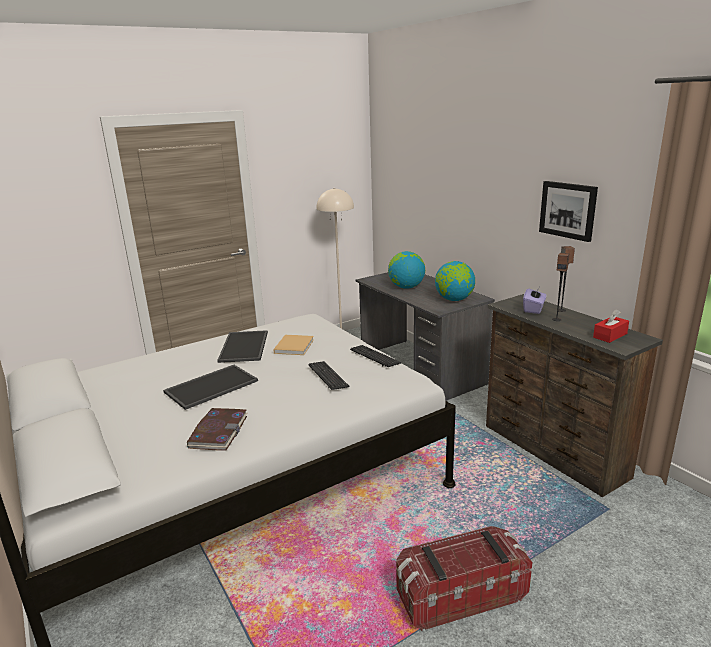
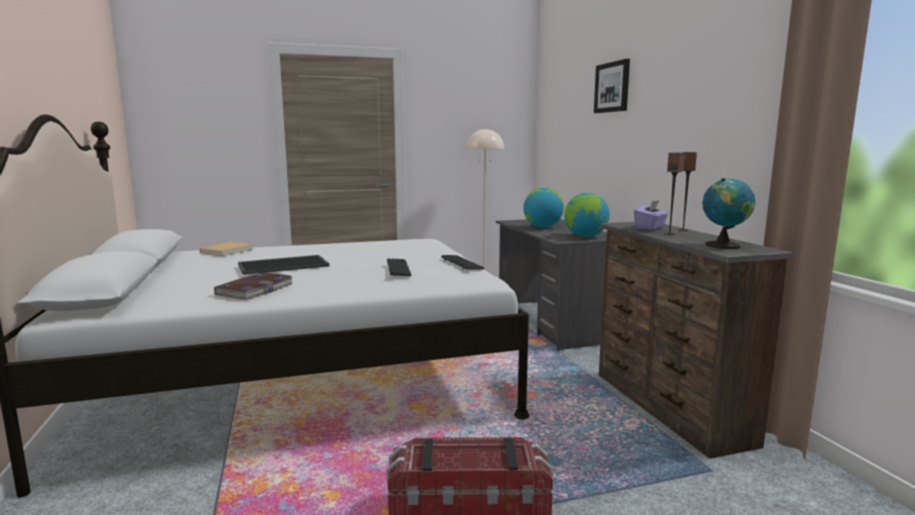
camera: 15 degrees right, 10 degrees down
(245, 347) = (344, 249): tray -> none
(294, 346) = (391, 252): beige book -> beige book (228, 250)
(568, 210) = (703, 121): picture -> picture (612, 87)
(610, 335) = (724, 245): red tissue box -> globe

